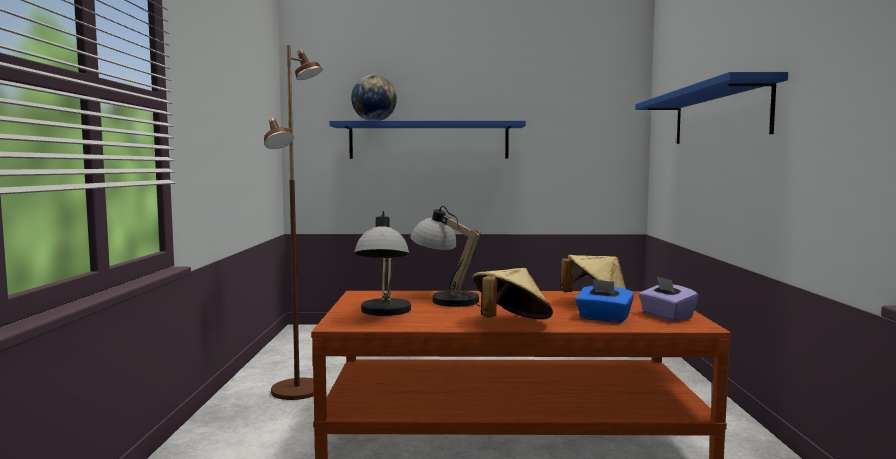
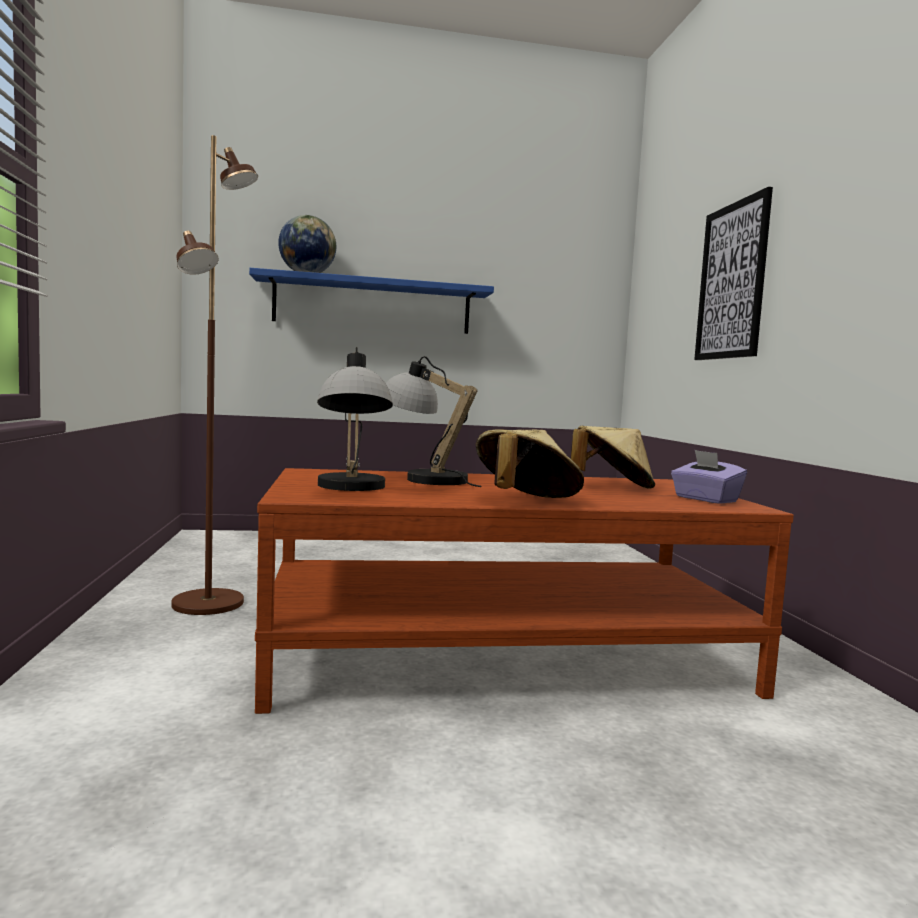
camera: 10 degrees left, 0 degrees up
(603, 318) = (635, 499): blue tissue box -> none
(718, 115) = (732, 281): blue shelf -> picture

